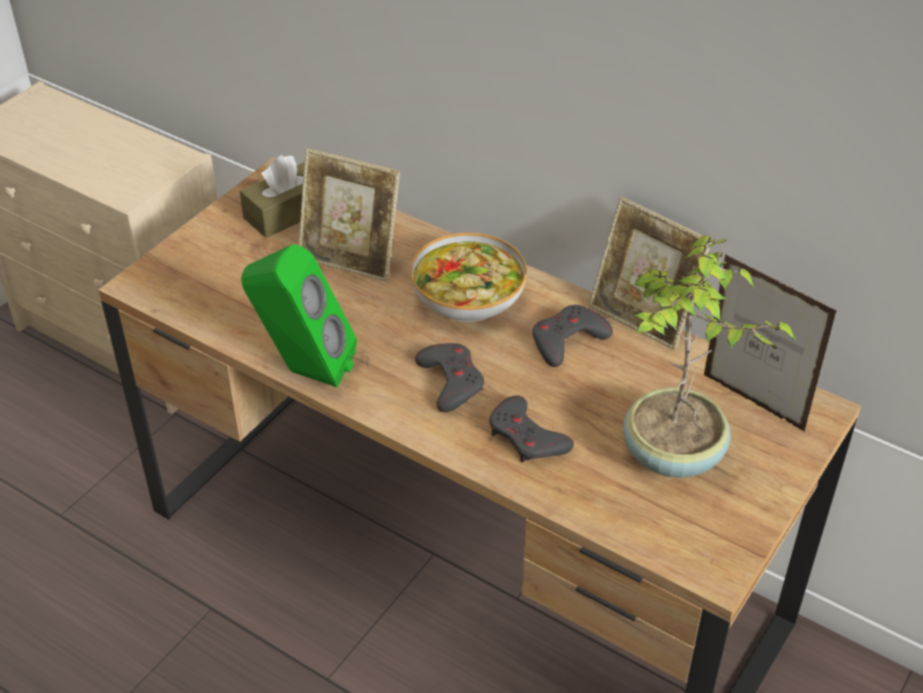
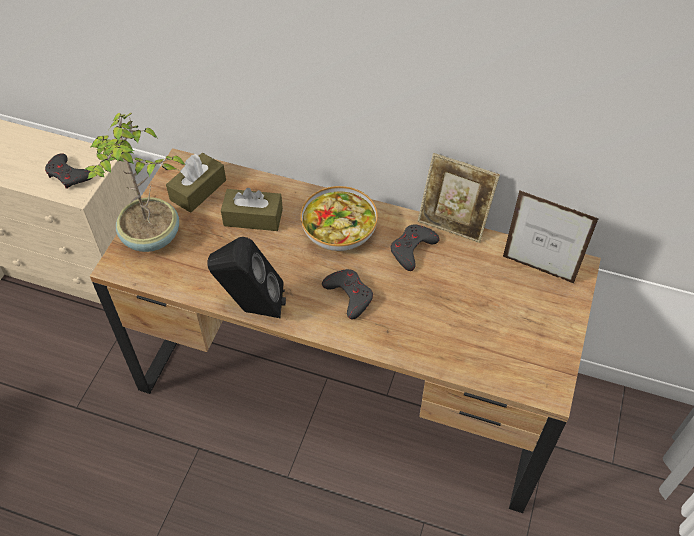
camera: 15 degrees left, 10 degrees up
(303, 371) = (251, 308): green speaker -> black speaker
(350, 259) = (253, 217): picture frame -> brown tissue box
(527, 437) = (410, 325): grey game controller -> grey game controller (69, 175)
(672, 457) = (502, 319): potted plant -> potted plant (151, 238)

